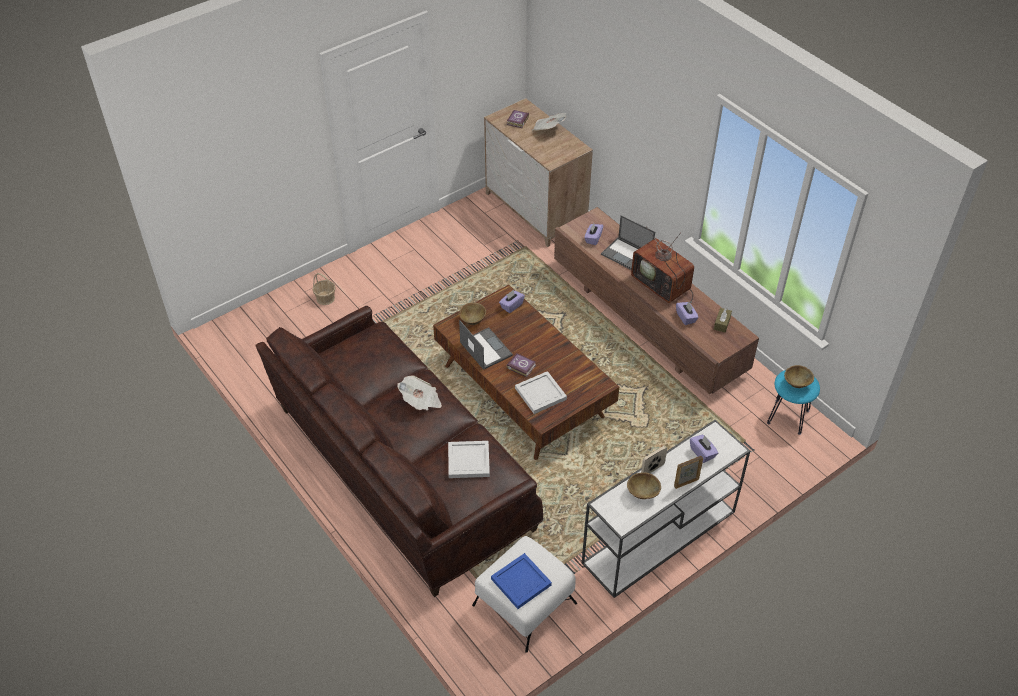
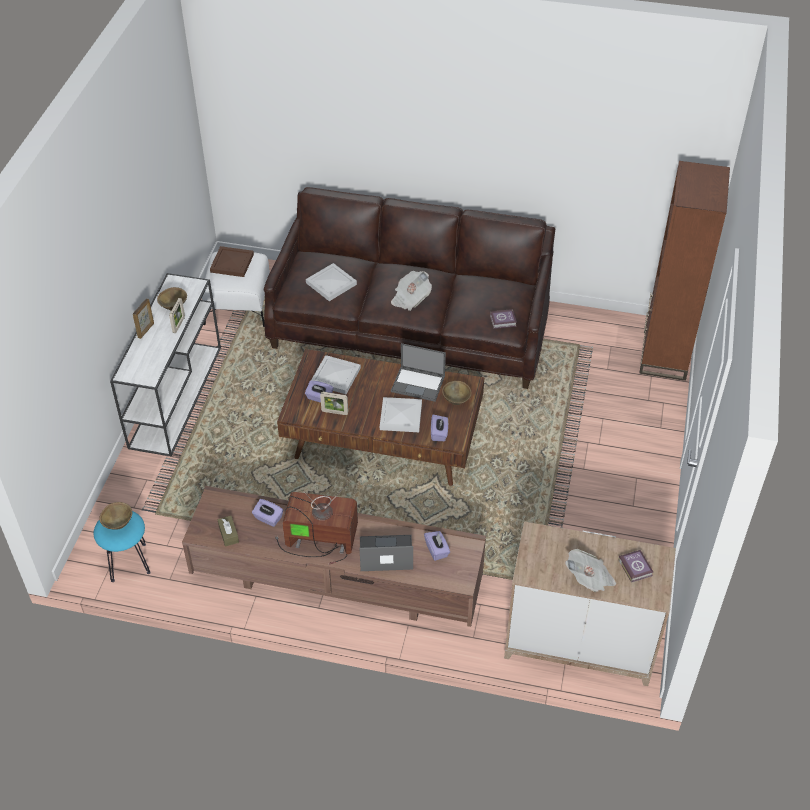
camera: 140 degrees right, 0 degrees up
(251, 320) = (664, 354): none -> brown bookcase
(325, 298) = (638, 408): basket -> none
(521, 366) = (374, 387): book -> book (503, 321)
(521, 581) = (232, 263): blue tray -> brown tray
(524, 333) = (401, 416): none -> white tray
(569, 366) = (334, 412): none -> picture frame
(702, 453) = (148, 357): purple tissue box -> purple tissue box (319, 397)

